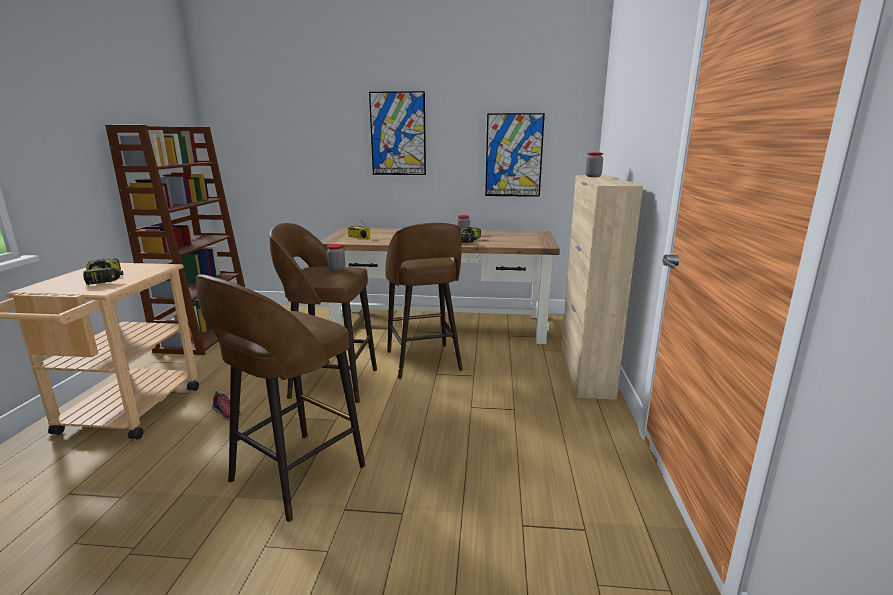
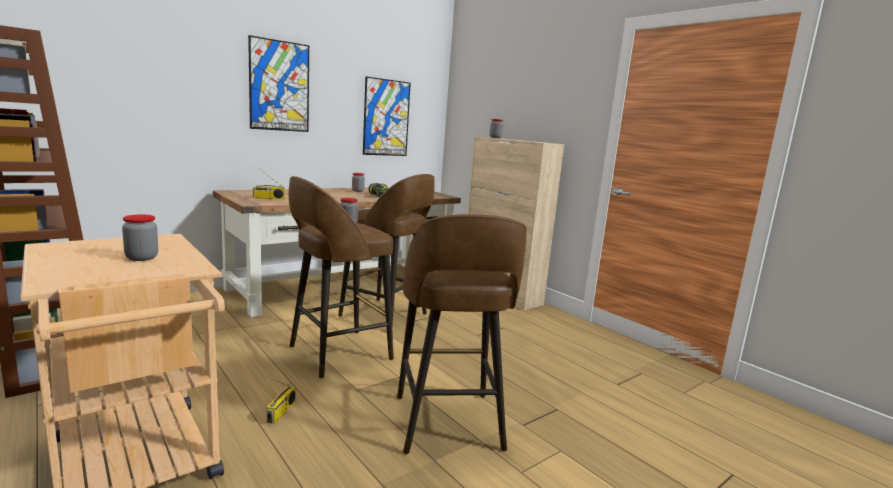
camera: 45 degrees left, 5 degrees down
(106, 279) = (142, 258): power drill -> jar
(227, 413) = (281, 412): shoe -> radio

